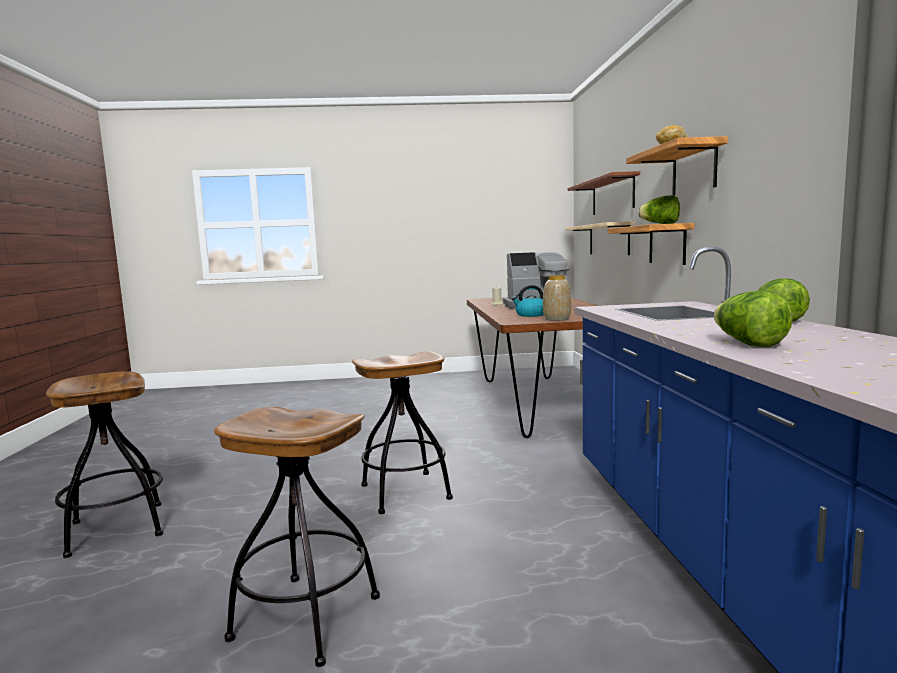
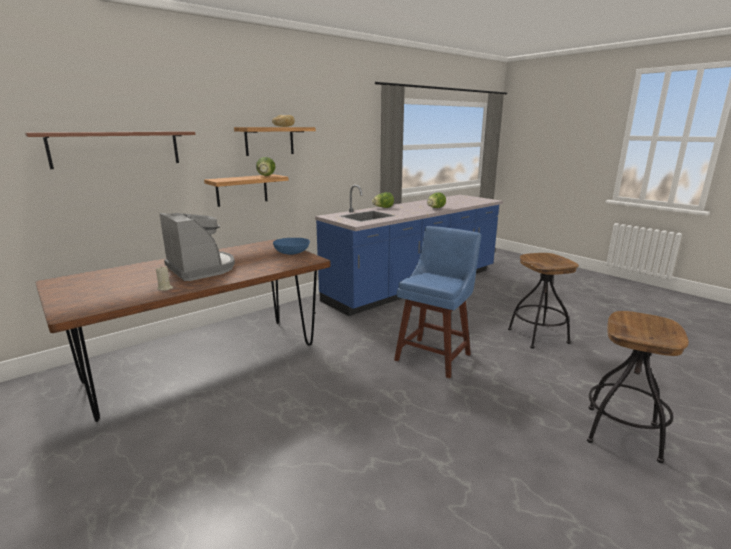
camera: 125 degrees left, 10 degrees up
(405, 492) = (435, 355): brown stool -> blue chair
(530, 315) = (268, 262): kettle -> none
(557, 319) = (292, 252): vase -> blue bowl
(608, 239) = (113, 195): beige shelf -> none

